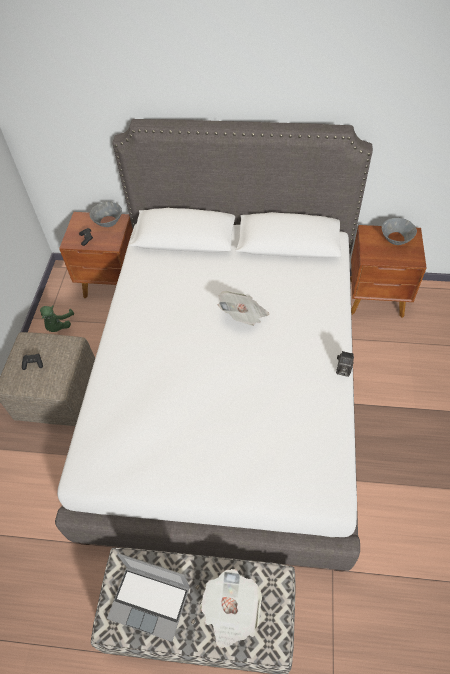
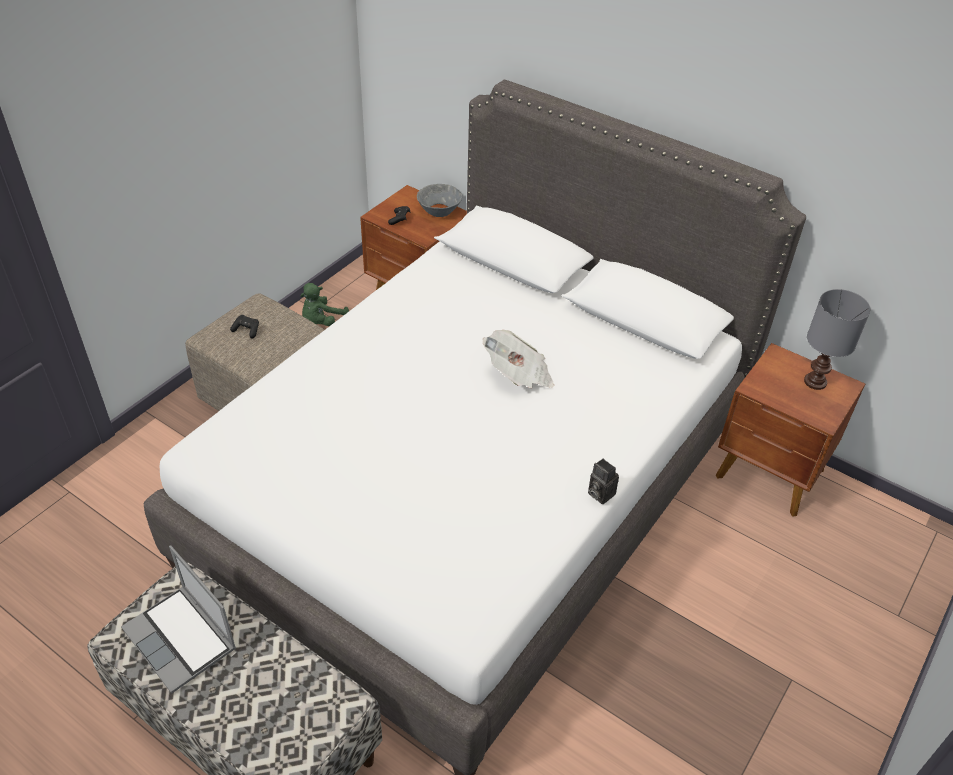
camera: 25 degrees right, 10 degrees down
(231, 612) = (262, 704): newspaper -> none
(396, 239) = (814, 381): grey bowl -> grey table lamp

